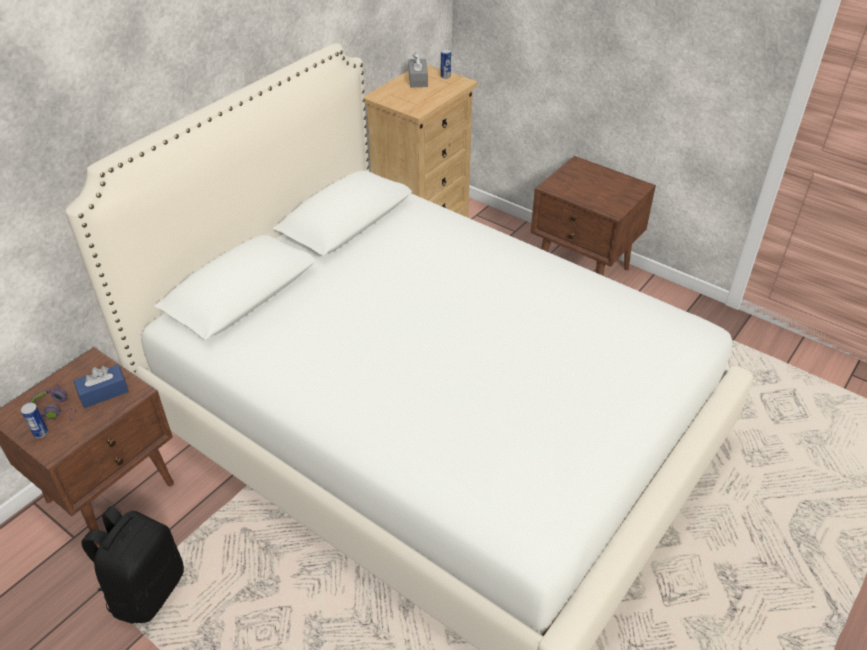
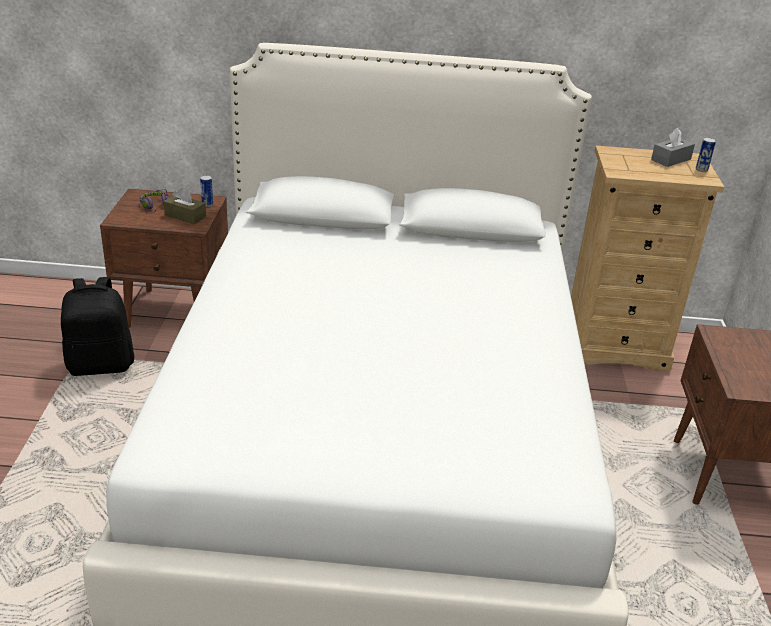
camera: 55 degrees right, 10 degrees down
(40, 433) = (129, 210): can -> can (207, 204)
(104, 392) = (185, 216): blue tissue box -> brown tissue box

